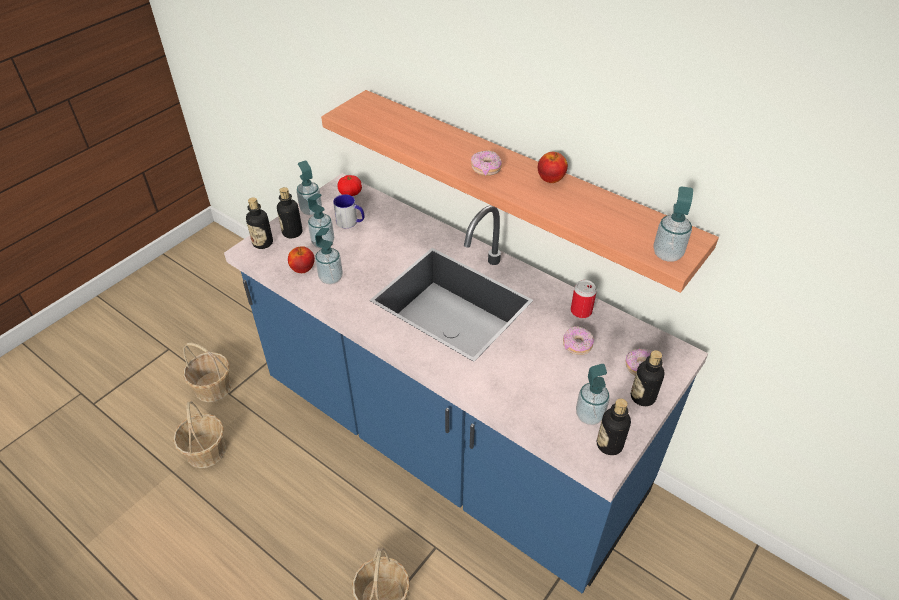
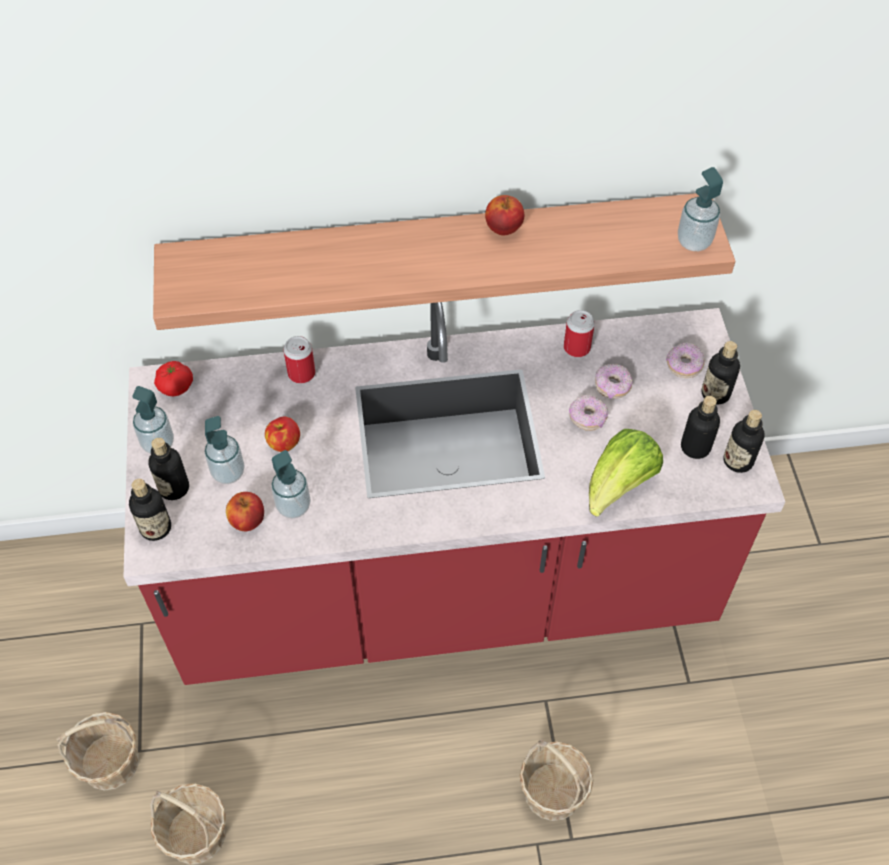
camera: 45 degrees left, 10 degrees up
(351, 222) = (226, 423): mug -> none
(364, 248) = (284, 443): none -> apple
(414, 225) = (301, 373): none -> can
(449, 440) = (444, 587): blue counter -> red counter
(486, 169) = (429, 261): donut -> donut (587, 418)
(512, 398) = (619, 486): none -> lettuce
(589, 415) = (695, 447): soap dispenser -> bottle

